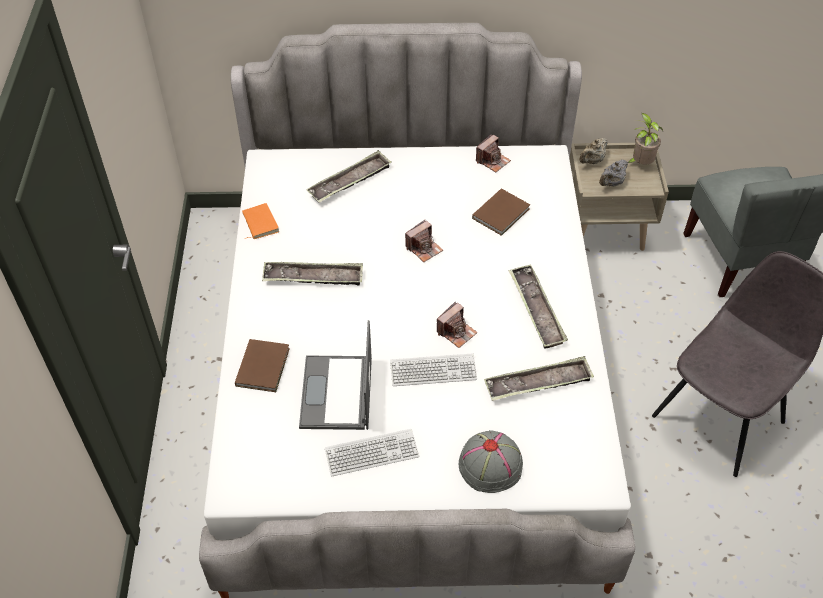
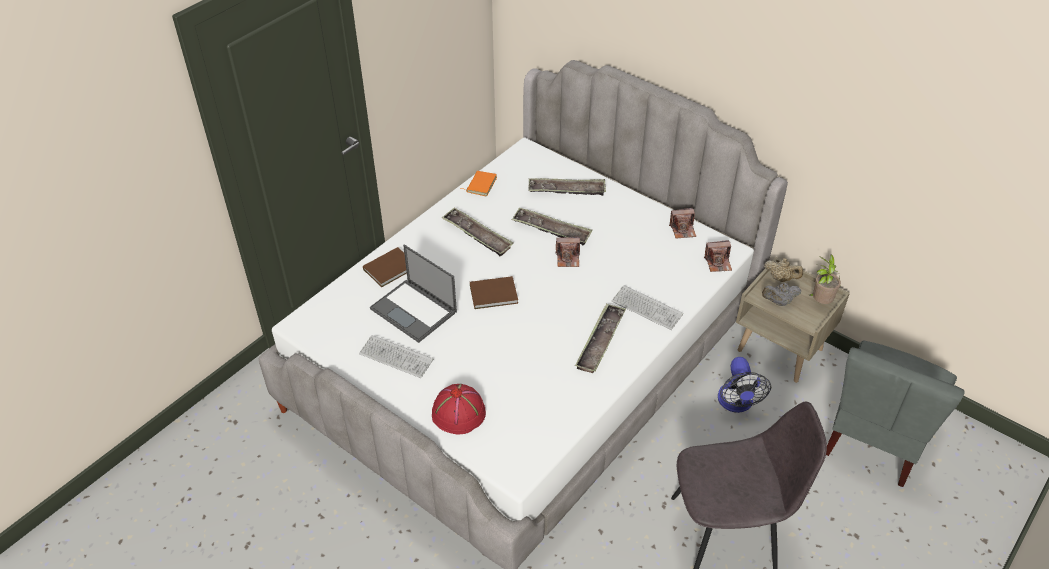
camera: 40 degrees right, 5 degrees down
(337, 394) = (414, 311): laptop -> laptop turned 90 degrees counterclockwise
(433, 371) = (487, 335): keyboard -> keyboard (647, 308)
(456, 332) = (529, 321): camera -> camera (718, 263)
(491, 464) = (459, 413): grey hat -> red hat
(502, 213) = (649, 267): brown book -> brown book (495, 294)
(538, 383) = (547, 386): tray -> tray (551, 230)
(592, 161) = (781, 278): beige teapot -> beige teapot turned 150 degrees counterclockwise
(619, 299) = (736, 403): none -> fan

